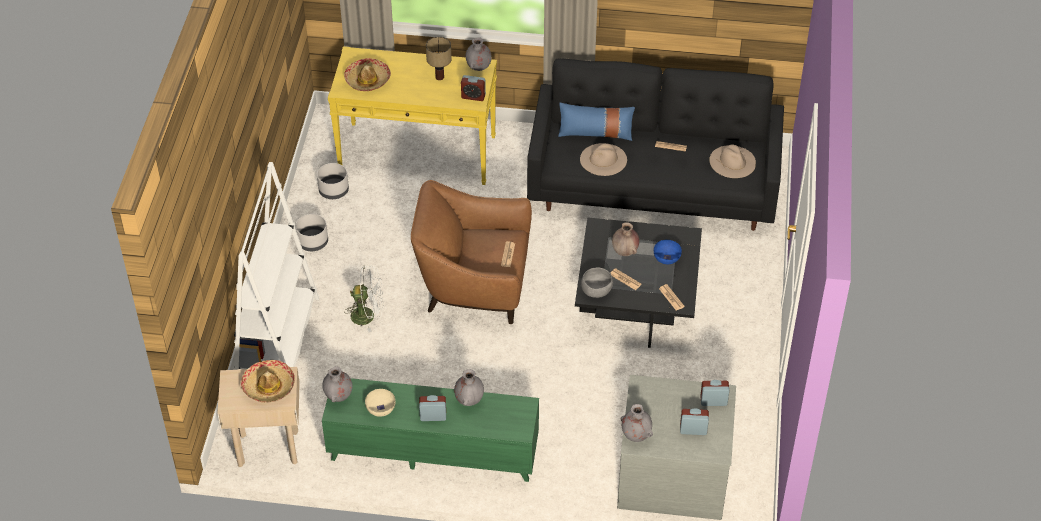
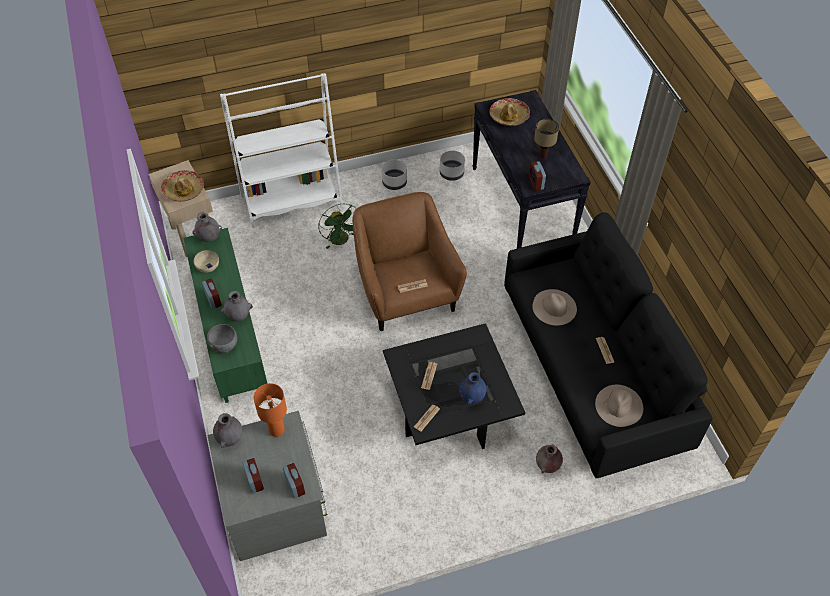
camera: 65 degrees right, 5 degrees up
(368, 315) = (341, 241): white fan -> green fan
(418, 153) = (522, 205): yellow console table -> black console table
(478, 68) = (571, 174): grey vase -> none
(595, 132) = (583, 290): blue pillow -> none
(596, 291) = (404, 359): grey bowl -> grey bowl (223, 344)
(625, 252) = (460, 364): brown vase -> brown vase (547, 466)
(644, 397) = (277, 430): none -> orange table lamp
(666, 258) = (471, 397): blue bowl -> blue vase

